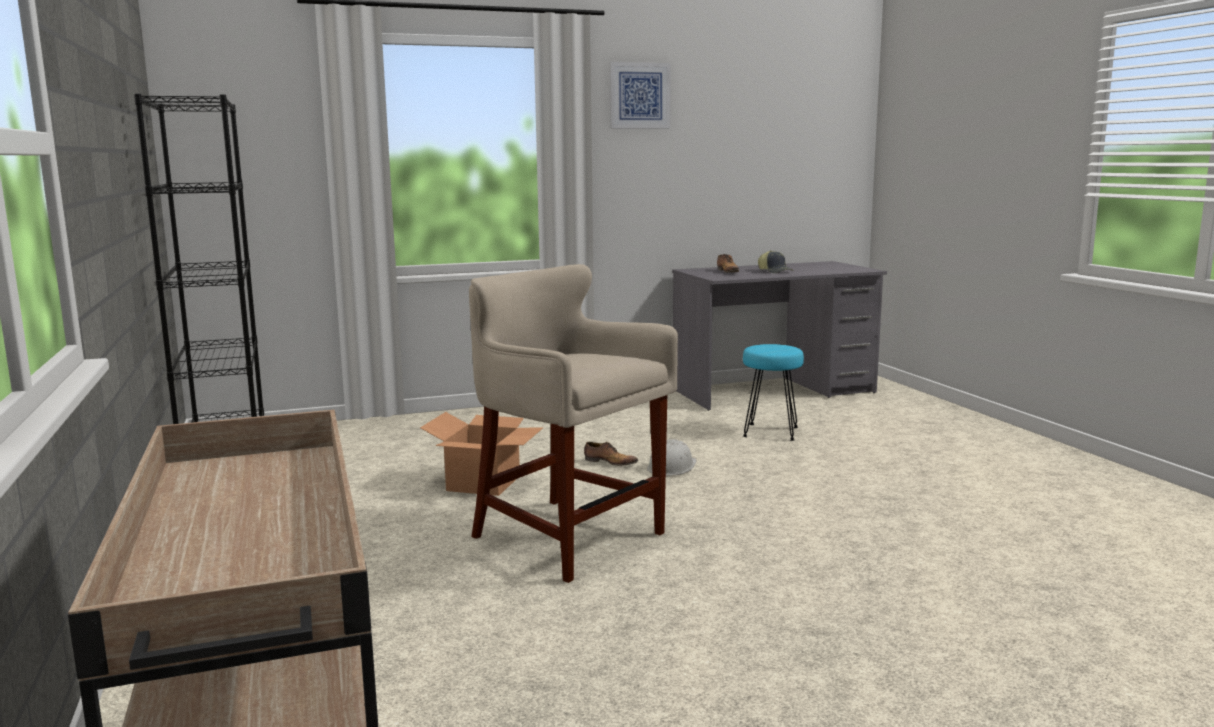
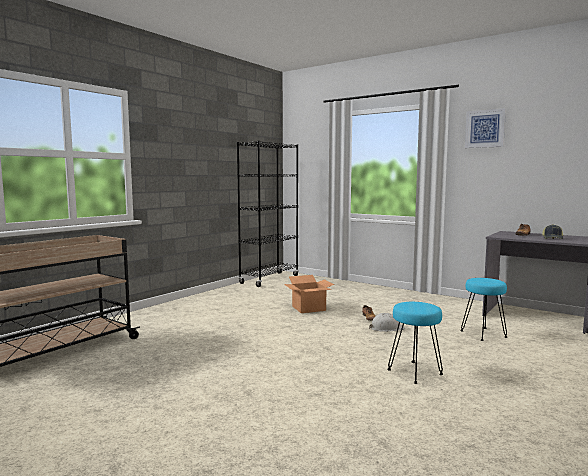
camera: 55 degrees right, 5 degrees down
(566, 538) = (278, 332): beige stool -> none
(855, 505) = (415, 372): none -> turquoise stool

